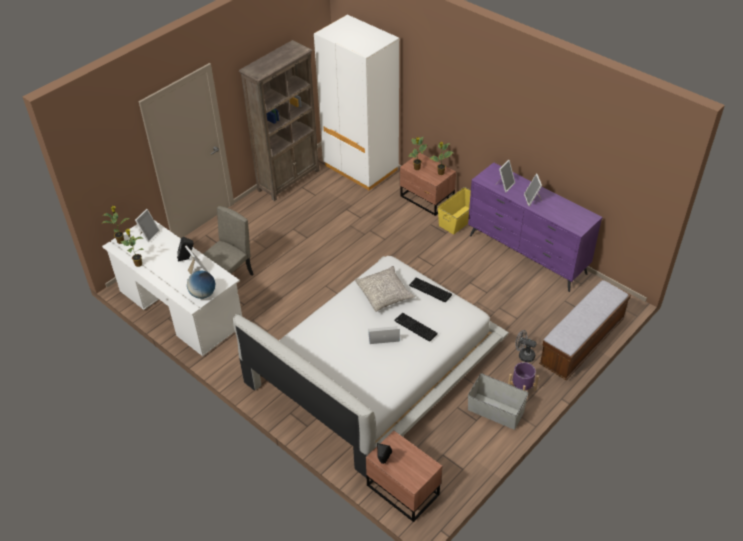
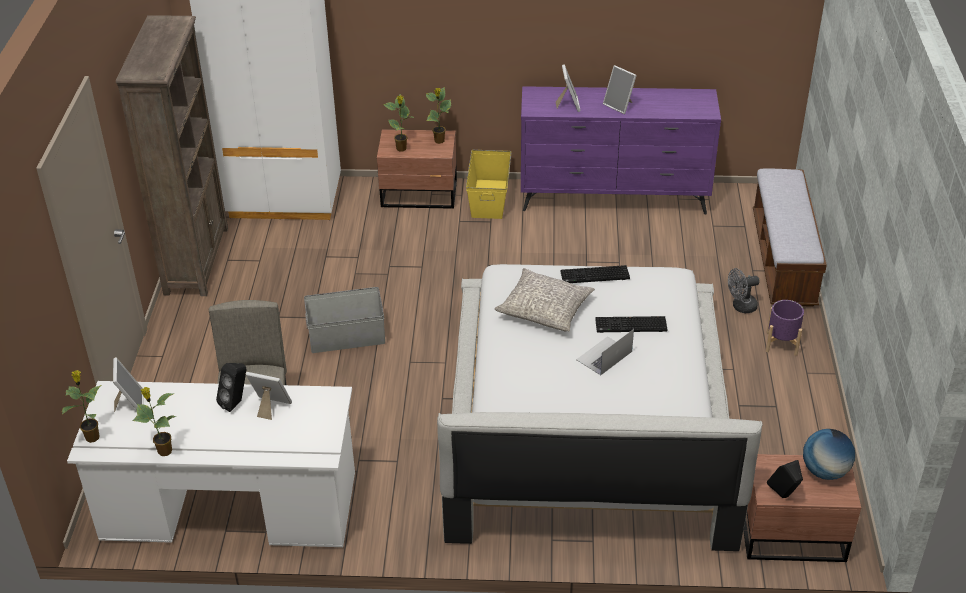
camera: 40 degrees left, 5 degrees down
(203, 294) = (322, 433): globe -> globe (825, 471)
(495, 410) = (783, 383): grey storage box -> grey storage box (346, 336)

